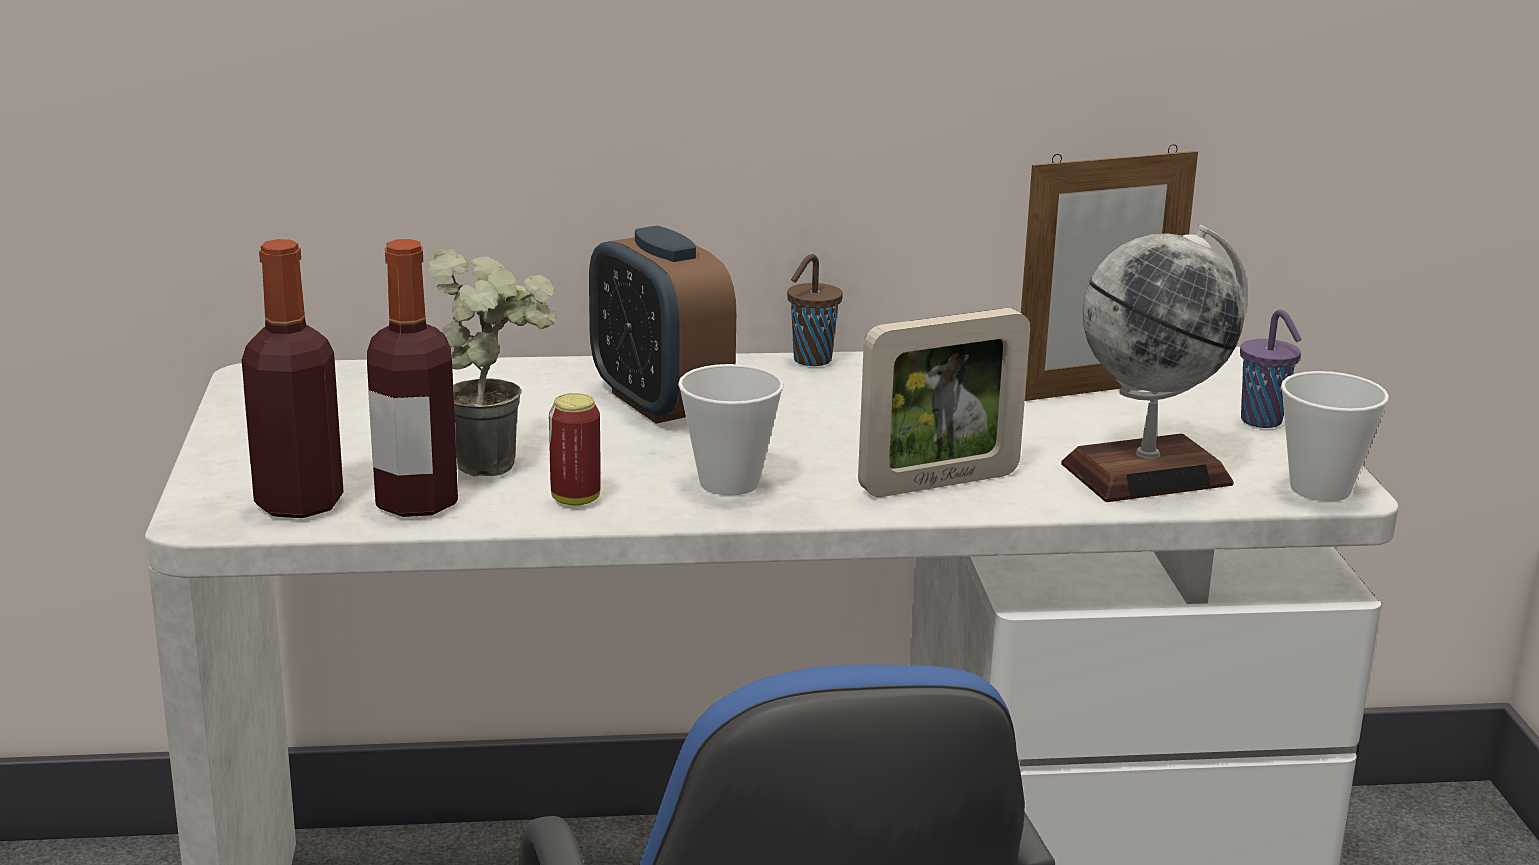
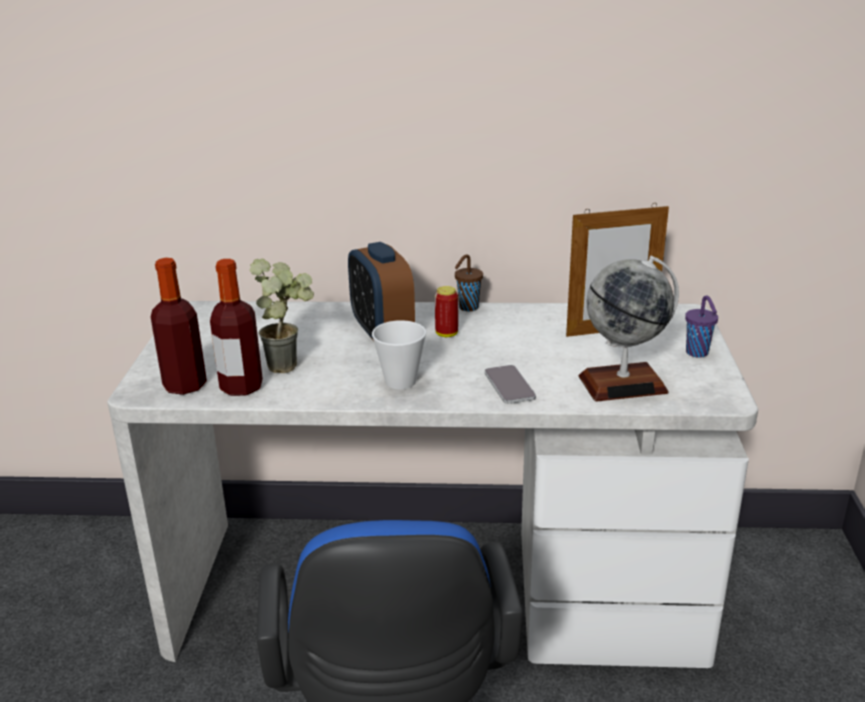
camera: 10 degrees right, 5 degrees up
(575, 499) = (320, 388): can -> can (446, 334)
(939, 482) = (509, 385): picture frame -> phone
(1320, 489) = (716, 397): cup -> none

